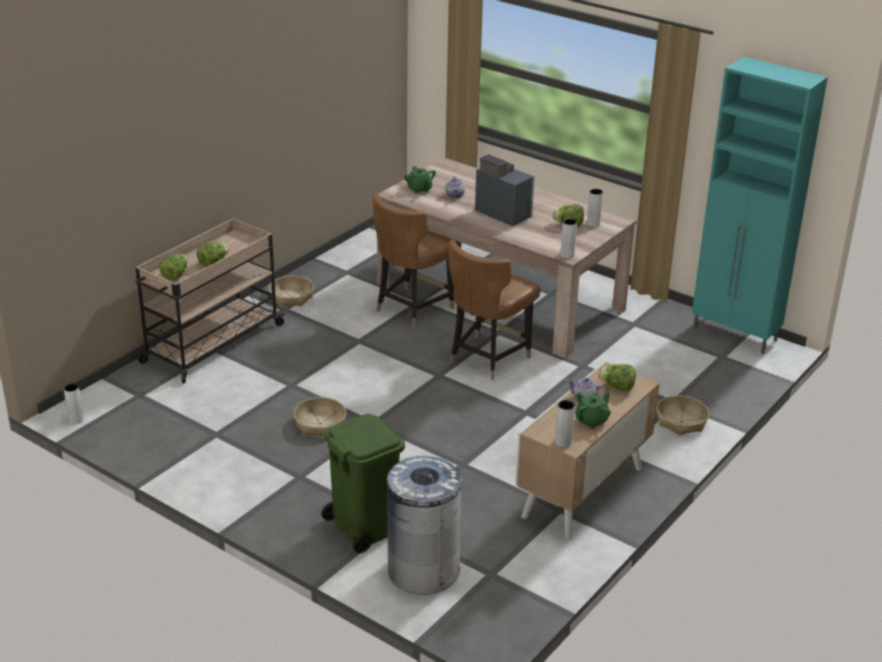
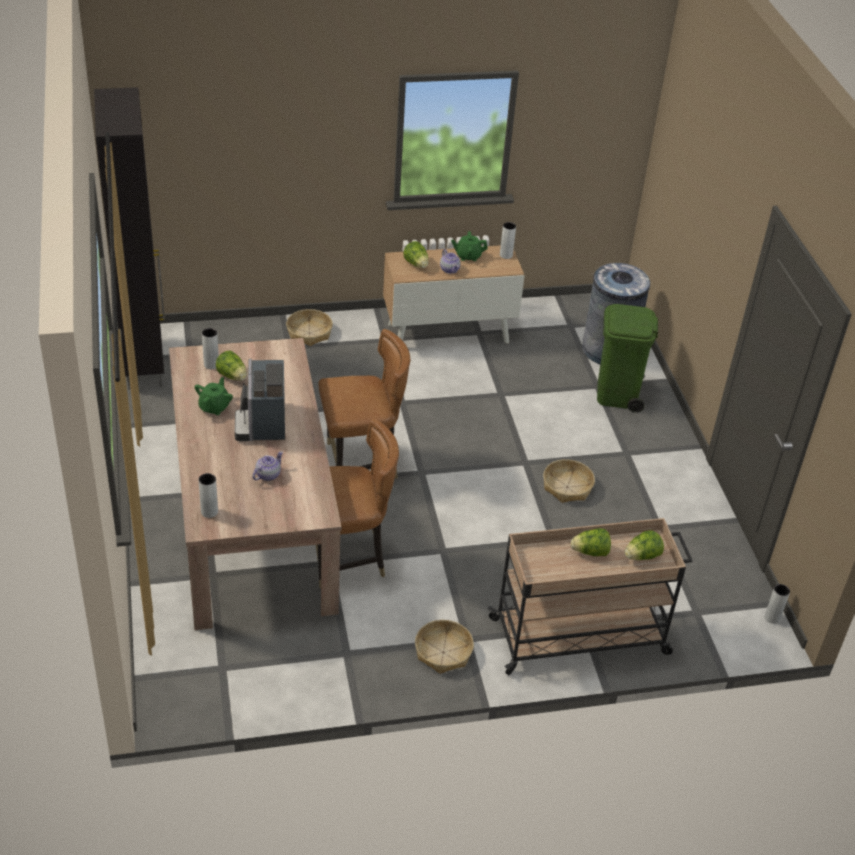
camera: 140 degrees left, 10 degrees up
(419, 189) = (288, 505): green teapot -> green teapot (214, 407)
(567, 255) = (290, 348): grey vase -> grey vase (209, 512)
(735, 335) = (144, 362): turquoise cabinet -> black cabinet

